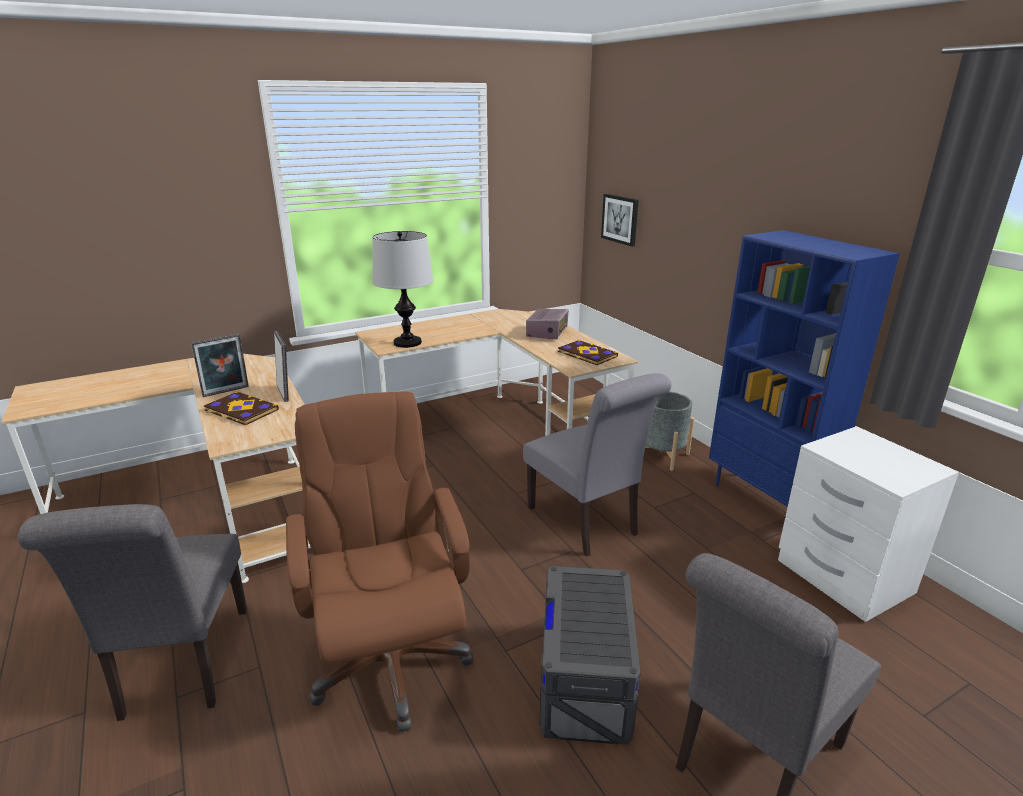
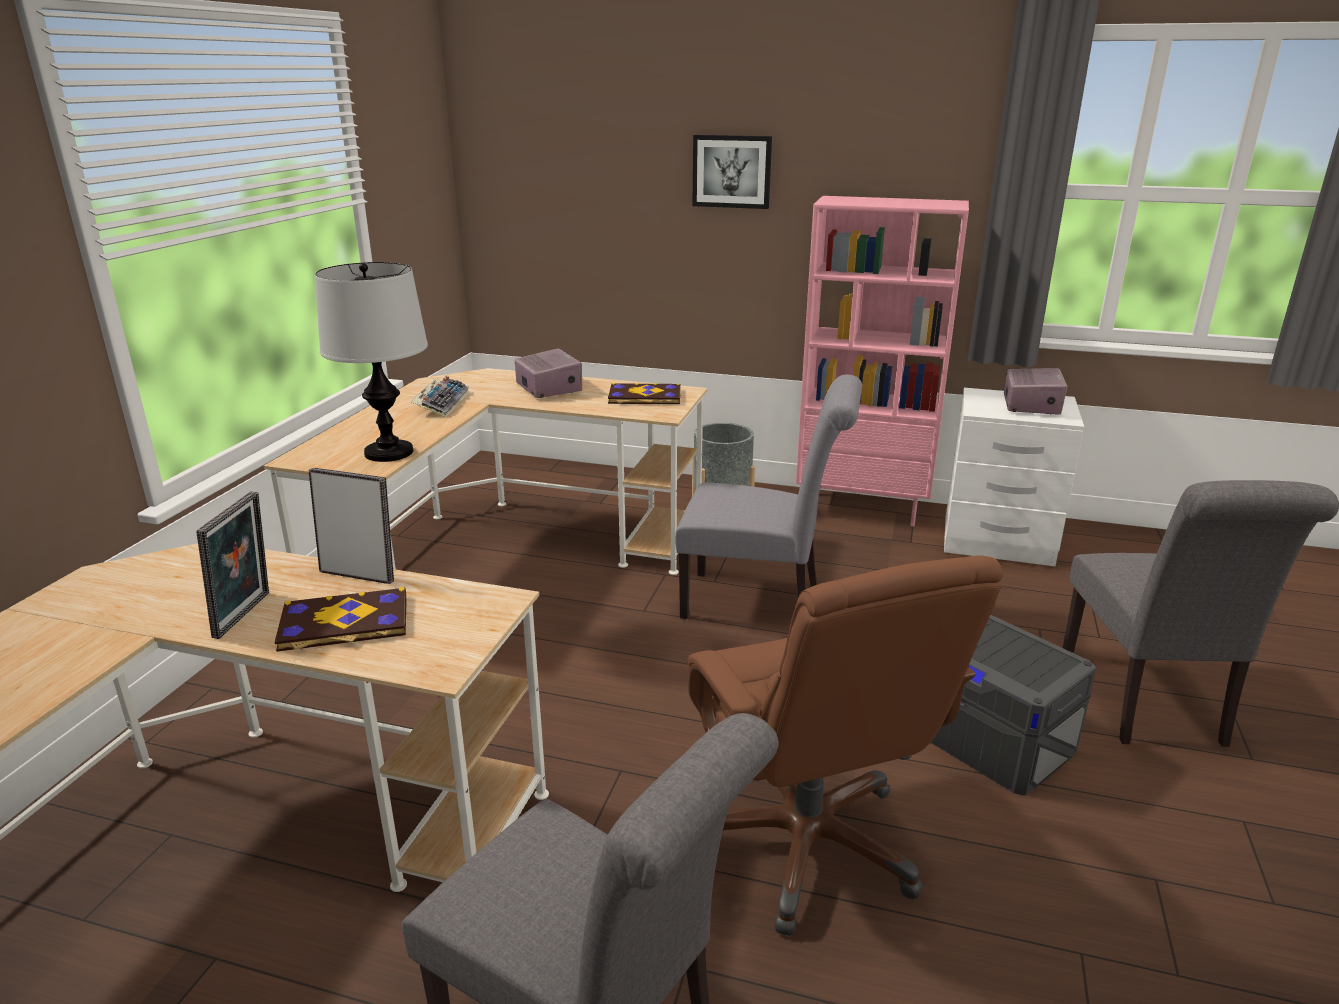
camera: 45 degrees left, 0 degrees up
(390, 660) = (807, 843): brown office chair -> brown office chair turned 135 degrees counterclockwise
(480, 325) = (441, 403): none -> keyboard
(620, 219) = (540, 216): picture -> picture (732, 171)
(765, 500) = (863, 508): blue bookcase -> pink bookcase
(888, 461) = (1031, 405): none -> radio

